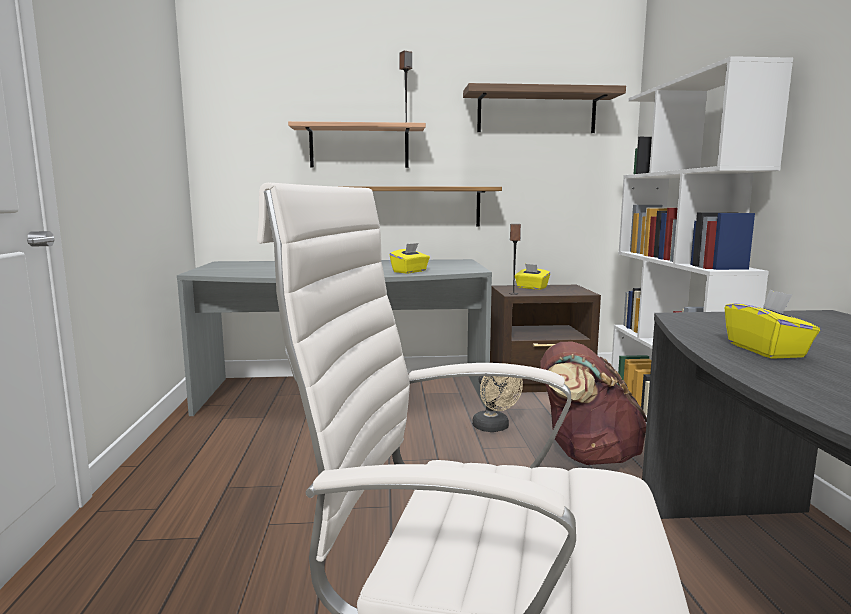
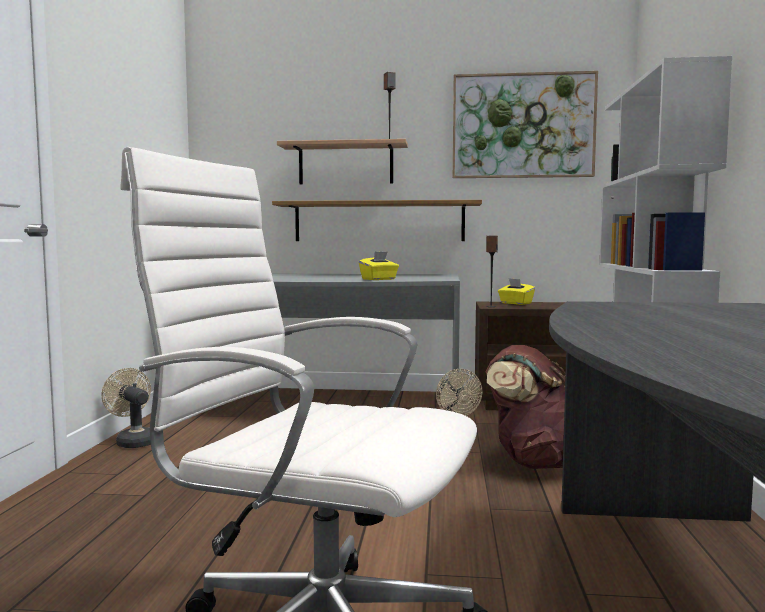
camera: 10 degrees right, 5 degrees down
(160, 459) = (133, 441): none -> beige fan
(536, 112) = (523, 126): shelf -> picture
(766, 350) = (621, 318): yellow tissue box -> none

